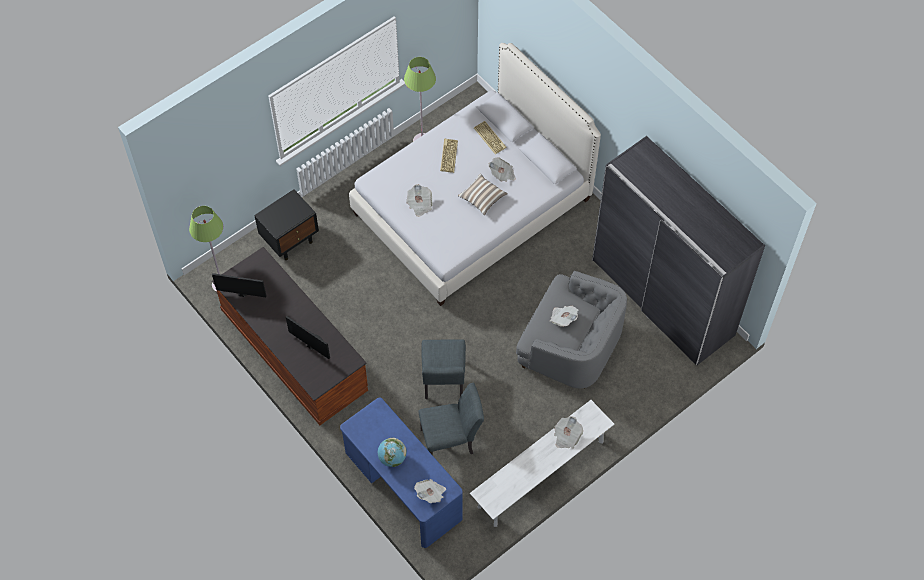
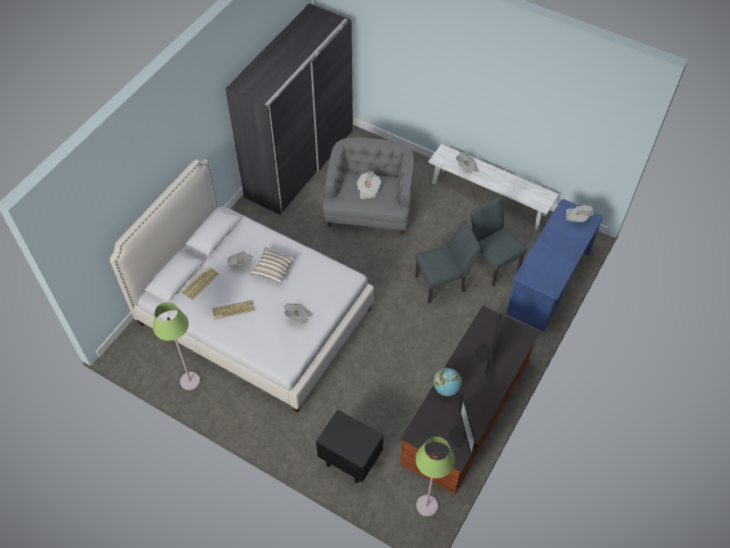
camera: 110 degrees left, 5 degrees down
(392, 458) = (563, 251): globe -> globe (446, 388)

